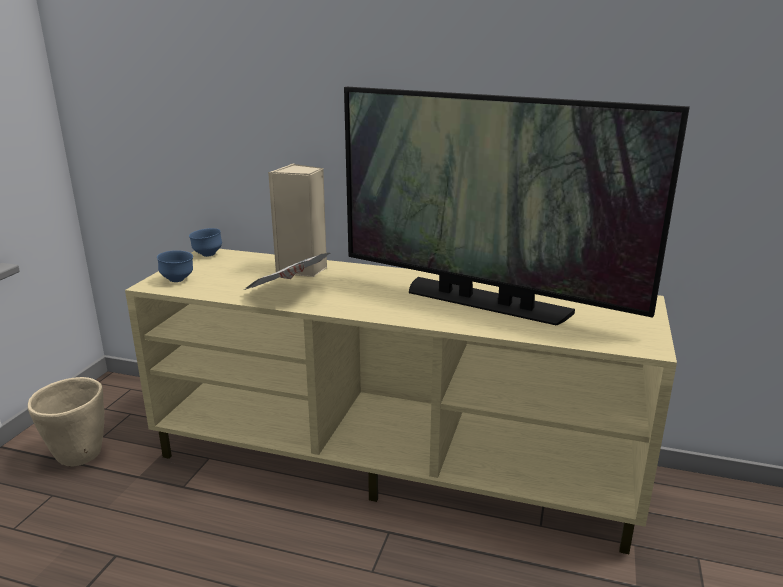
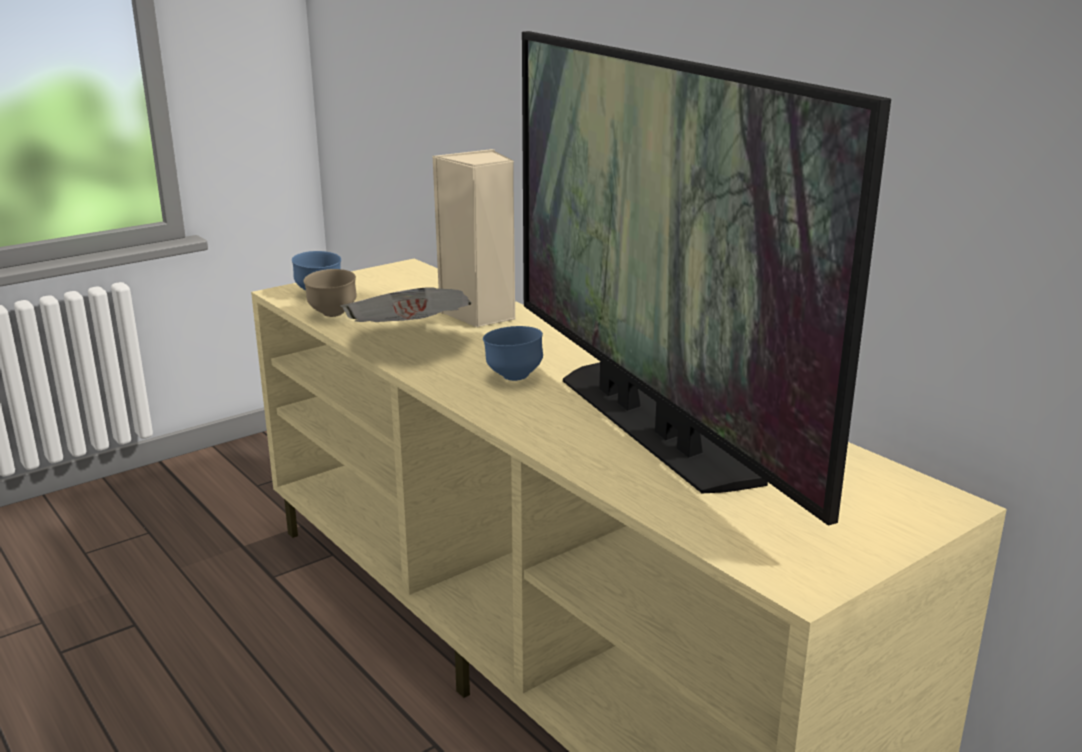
camera: 35 degrees right, 0 degrees up
(78, 456) = (213, 499): beige planter -> none
(207, 255) = (401, 270): blue bowl -> blue bowl (513, 377)
(211, 290) = (332, 314): none -> brown bowl

